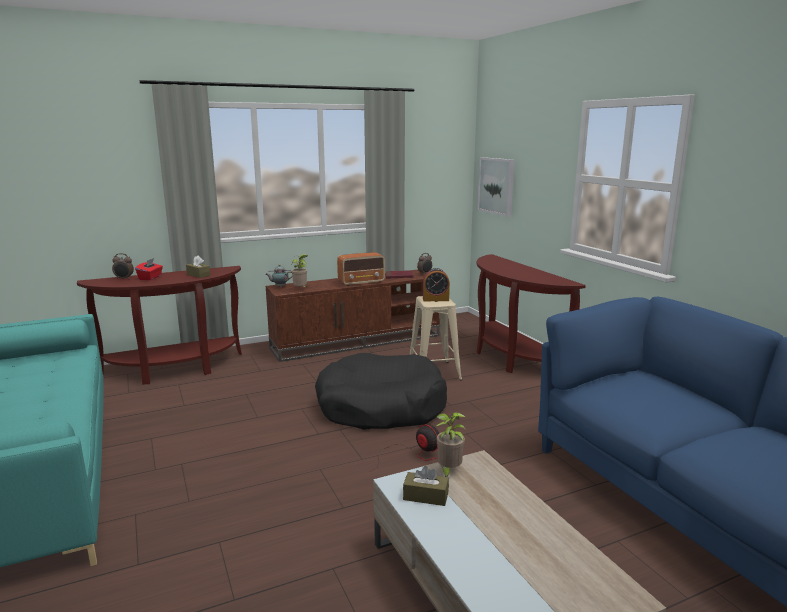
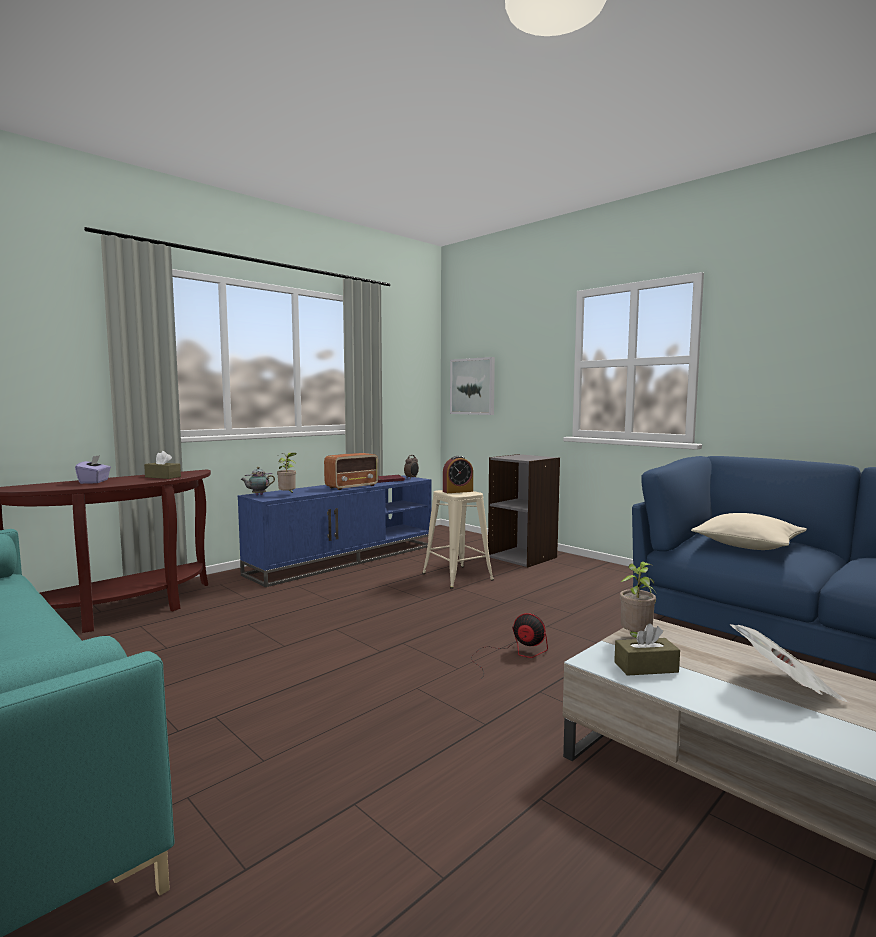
camera: 20 degrees left, 10 degrees down
(124, 279) = (54, 484): alarm clock -> none
(150, 278) = (94, 481): red tissue box -> purple tissue box
(357, 341) = (345, 559): brown tv stand -> blue tv stand
(381, 407) = (430, 614): black dog bed -> none
(511, 358) = (523, 557): brown console table -> grey bookcase
(511, 536) = (785, 687): none -> newspaper
(639, 396) = (747, 545): none -> beige pillow

